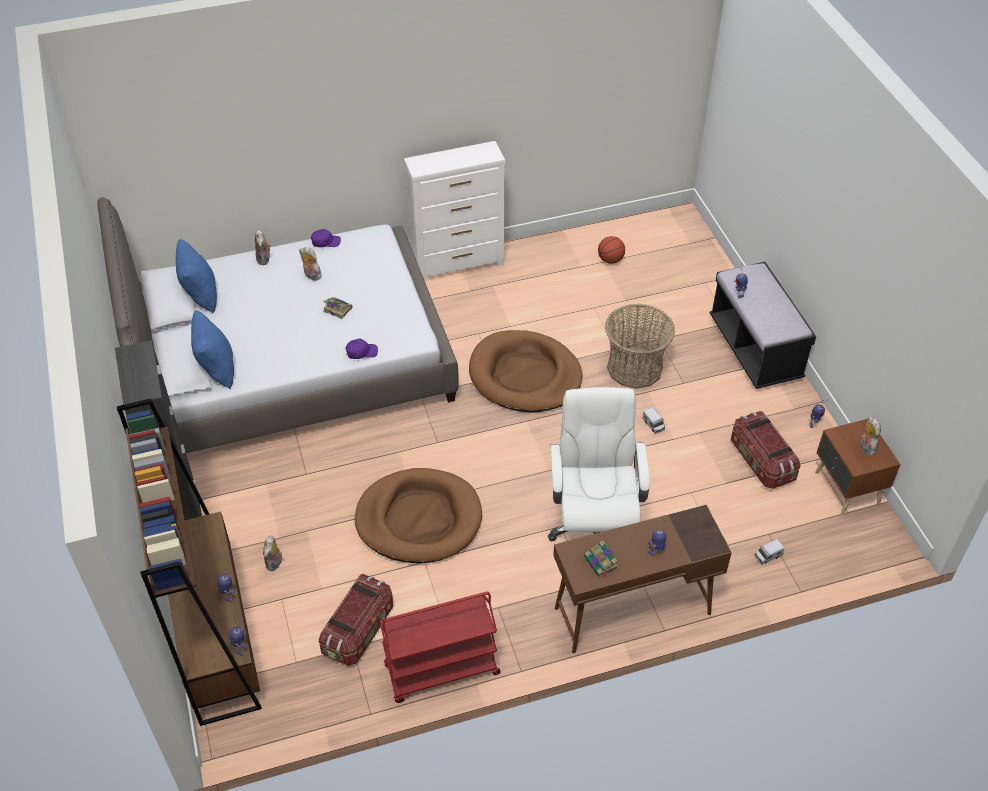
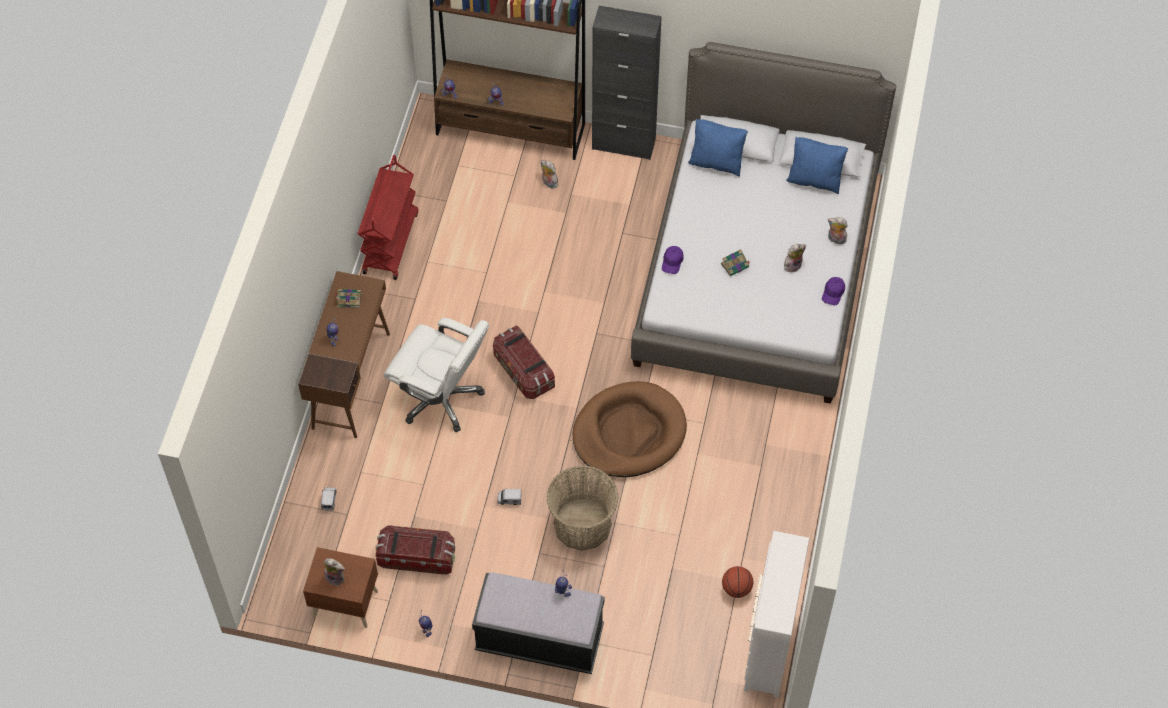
camera: 120 degrees right, 10 degrees up
(359, 630) = (456, 210): storage box -> storage box (523, 371)
(419, 519) = (527, 286): brown dog bed -> none
(458, 264) = (809, 452): white dresser -> white dresser (769, 648)

